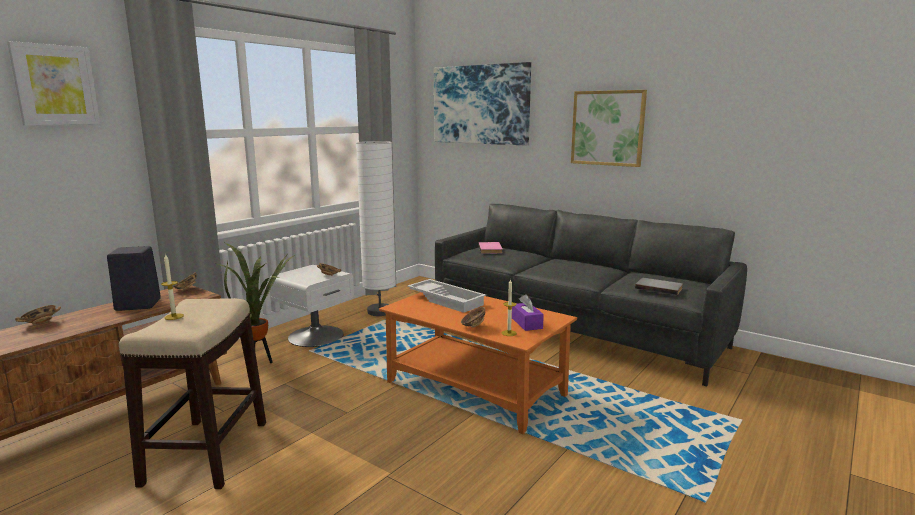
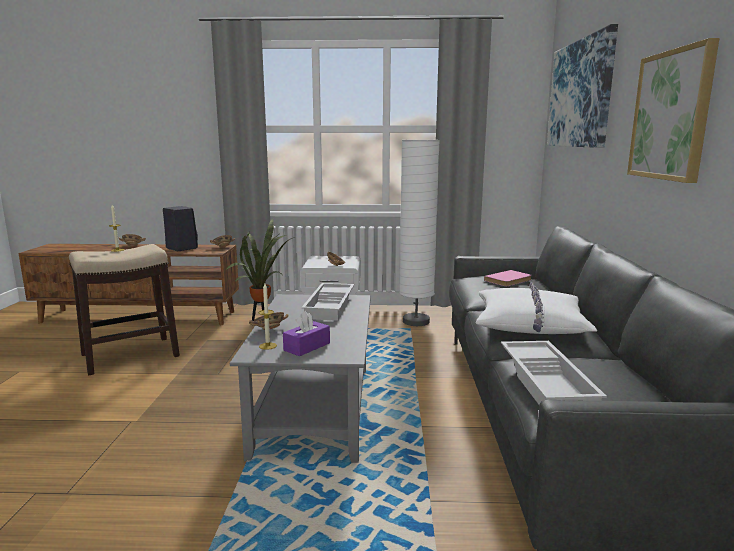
camera: 55 degrees right, 0 degrees up
(55, 85) = (175, 93): picture -> none
(476, 389) = (315, 409): orange coffee table -> grey coffee table
(571, 268) = (530, 323): none -> white pillow
(659, 288) = (548, 382): grey book -> white tray

